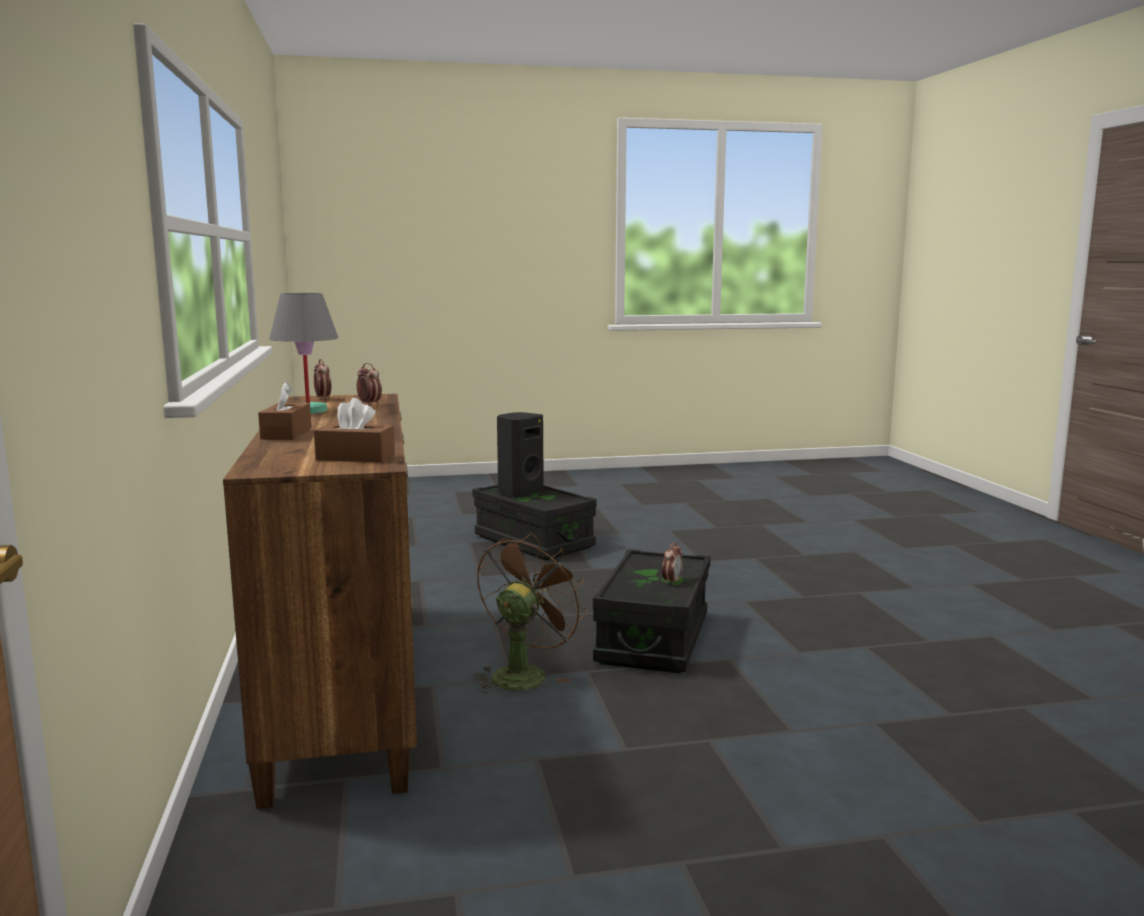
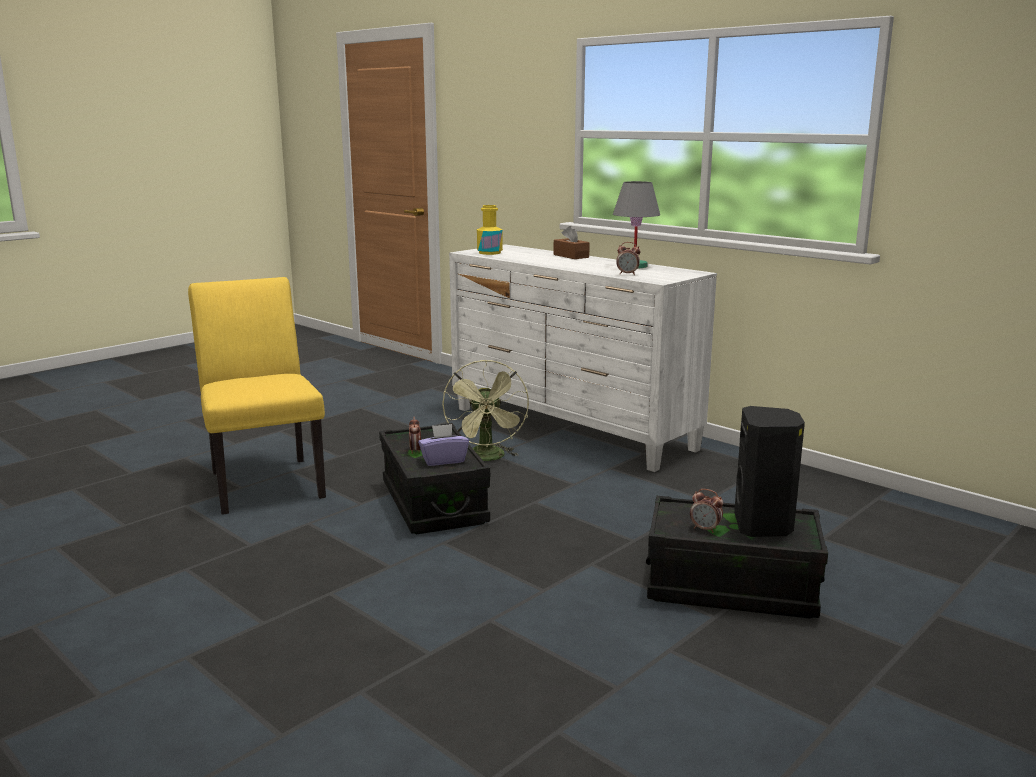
camera: 145 degrees right, 5 degrees up
(323, 398) = (682, 274): alarm clock -> alarm clock (705, 529)
(346, 686) = (571, 429): brown dresser -> white dresser
(355, 457) = (489, 253): brown tissue box -> yellow bottle
(523, 674) = (488, 458): brown fan -> green fan
(656, 567) = (443, 460): none -> purple tissue box
(837, 724) = (265, 480): none -> yellow chair

